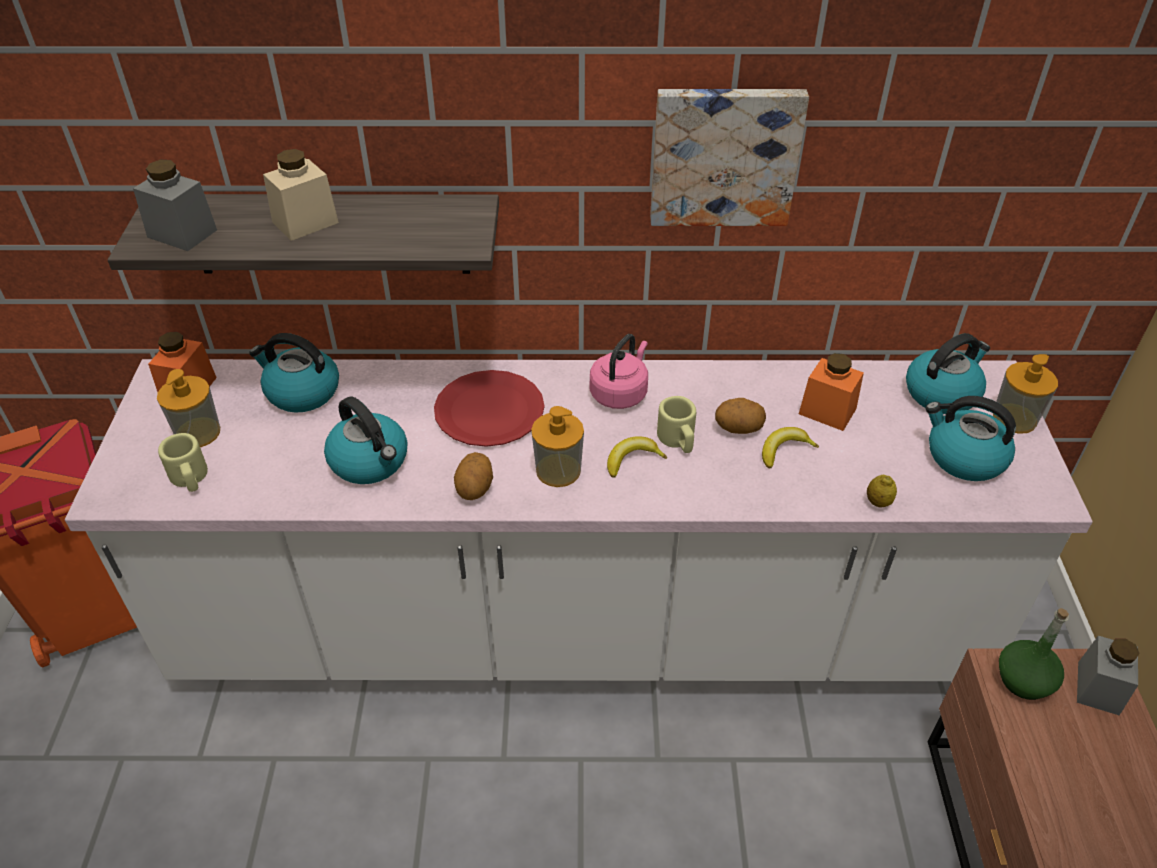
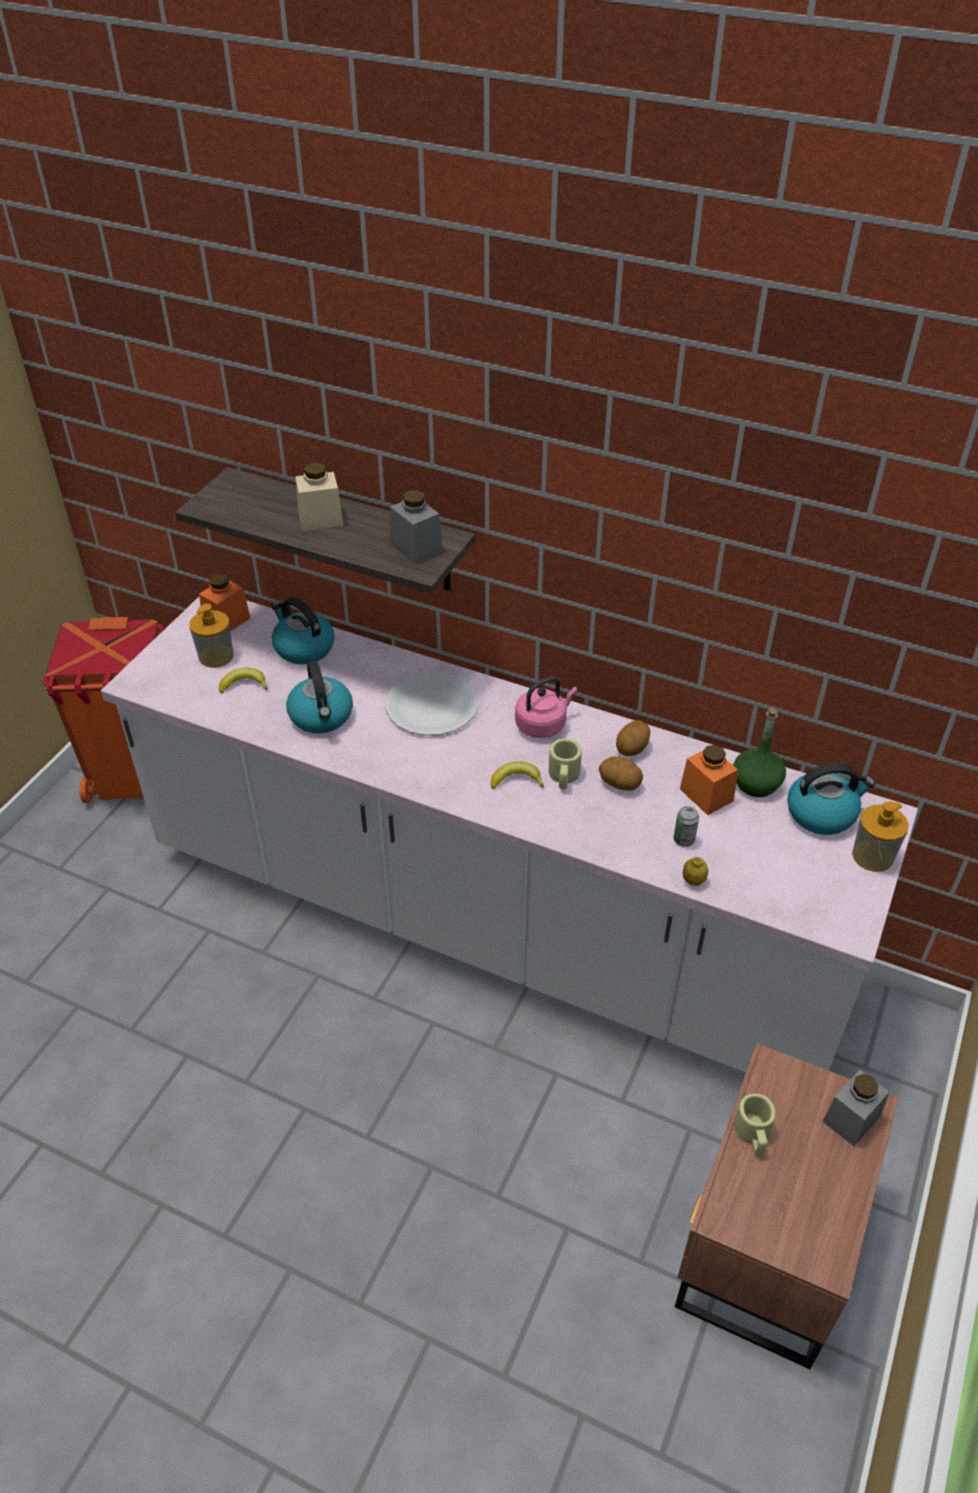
camera: 25 degrees right, 0 degrees up
(182, 233) = (233, 505): grey jar -> grey jar (416, 547)
(190, 478) = (193, 688): beige mug -> beige mug (753, 1134)
(475, 489) = (384, 762): potato -> potato (632, 749)
(489, 411) = (432, 706): red plate -> white plate
(558, 470) = (454, 769): soap dispenser -> none
(724, 155) = (654, 550): picture -> none
(784, 450) = (645, 814): banana -> banana (244, 685)
(839, 464) = (684, 840): none -> can
(964, 457) = (798, 871): kettle -> none
(1024, 680) = (788, 1085): green bottle -> green bottle (756, 783)

